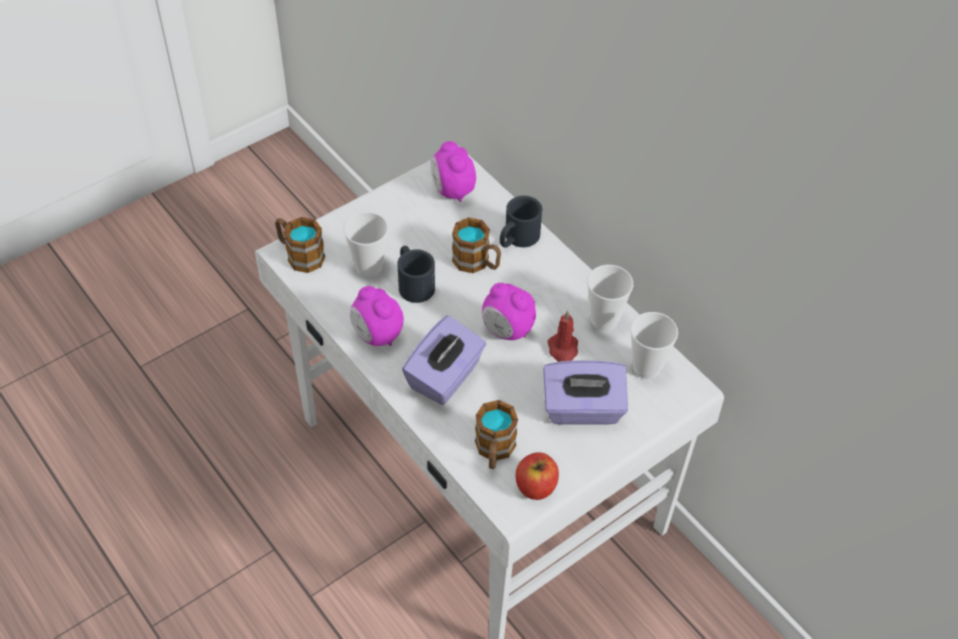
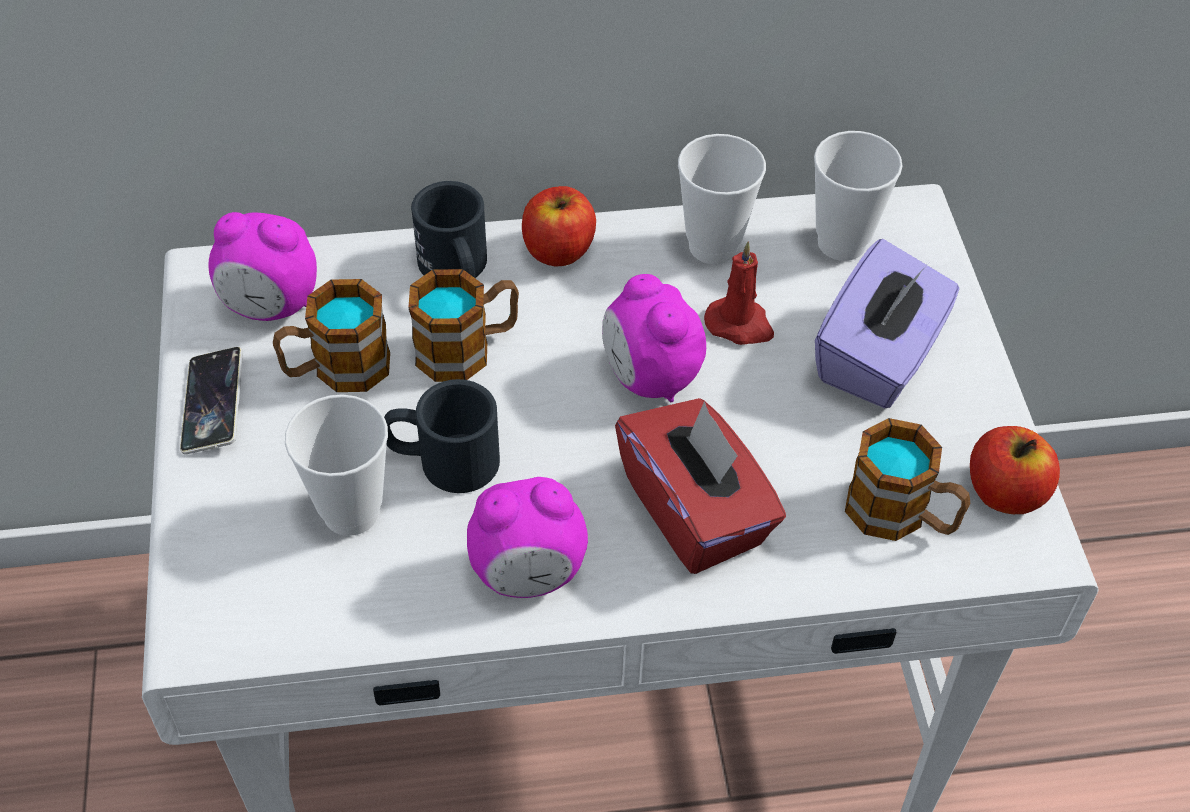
camera: 60 degrees left, 0 degrees up
(300, 255) = (226, 613): mug -> mug (337, 369)
(390, 200) = (213, 405): none -> phone
(445, 377) = (695, 512): purple tissue box -> red tissue box
(507, 330) = (649, 377): alarm clock -> alarm clock turned 90 degrees clockwise
(557, 267) = (558, 250): none -> apple

